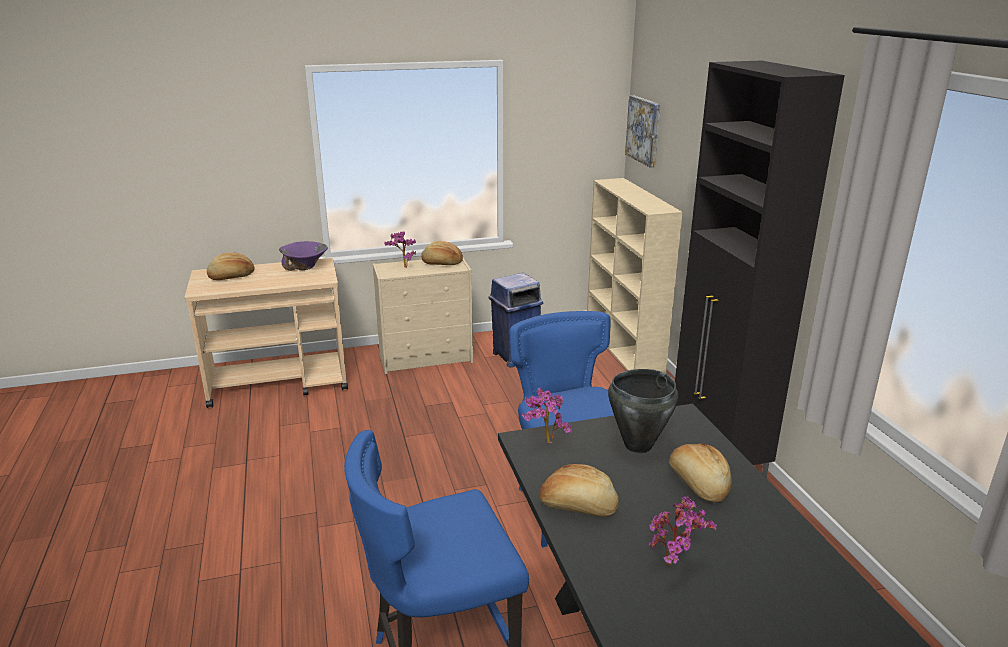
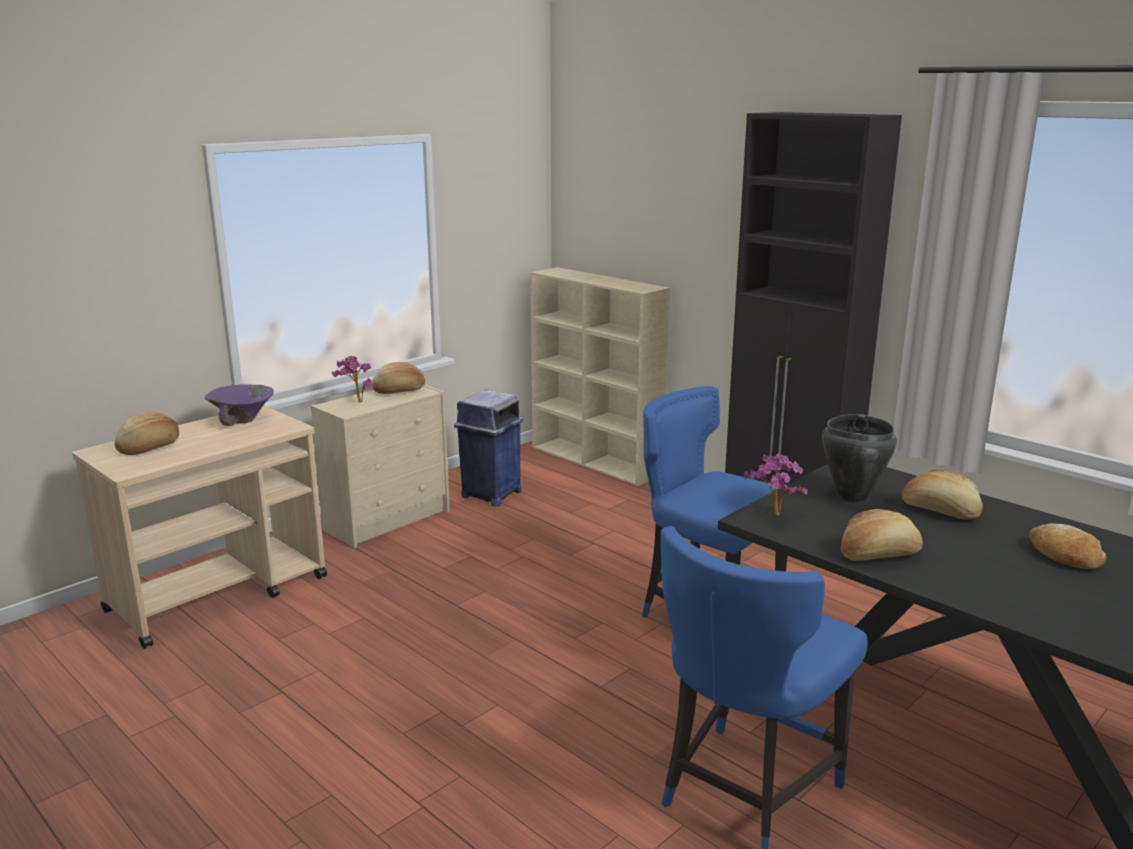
camera: 30 degrees left, 5 degrees down
(644, 130) = (585, 209): picture -> none
(674, 566) = (1012, 572): potted plant -> none
(751, 569) = (1064, 556): none -> bread

